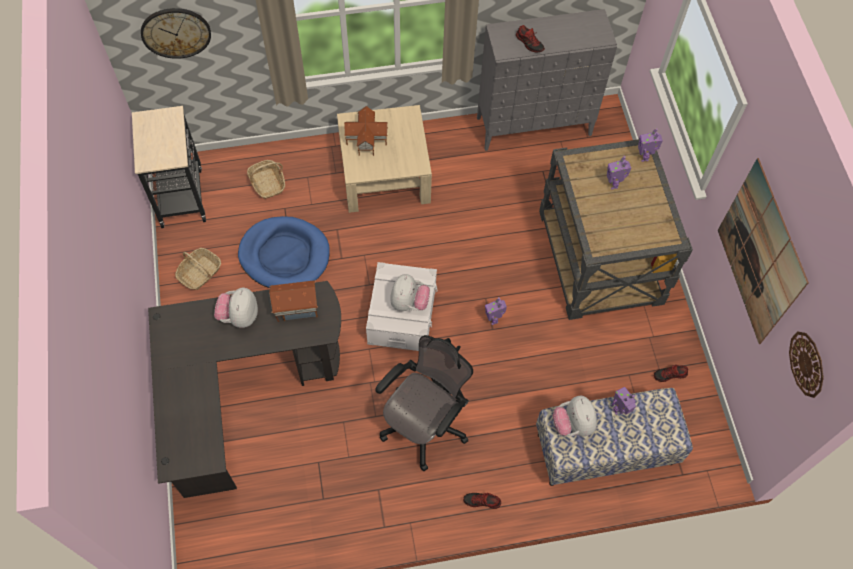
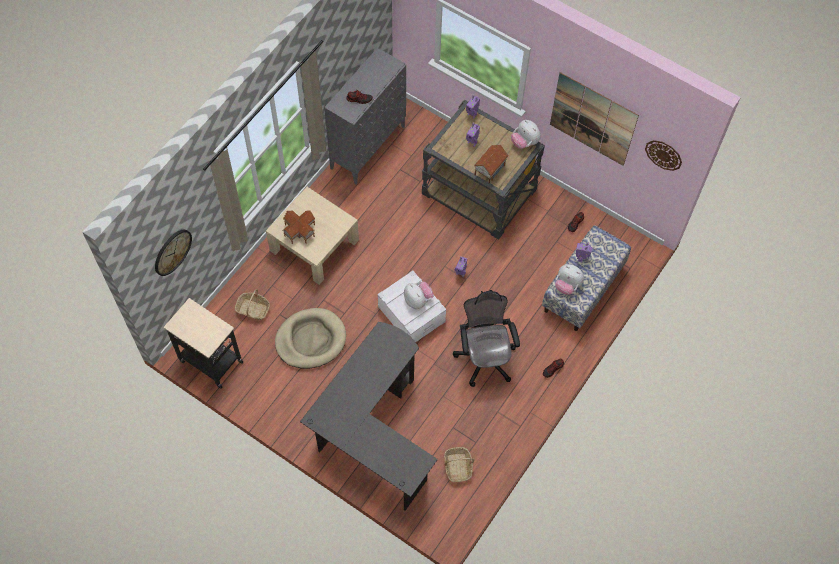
camera: 45 degrees left, 0 degrees up
(200, 273) = (274, 392): basket -> basket (458, 467)
(239, 316) = (354, 380): plush toy -> plush toy (524, 142)
(284, 255) = (310, 340): blue dog bed -> beige dog bed
(296, 307) = (378, 349): toy house -> toy house (489, 170)

